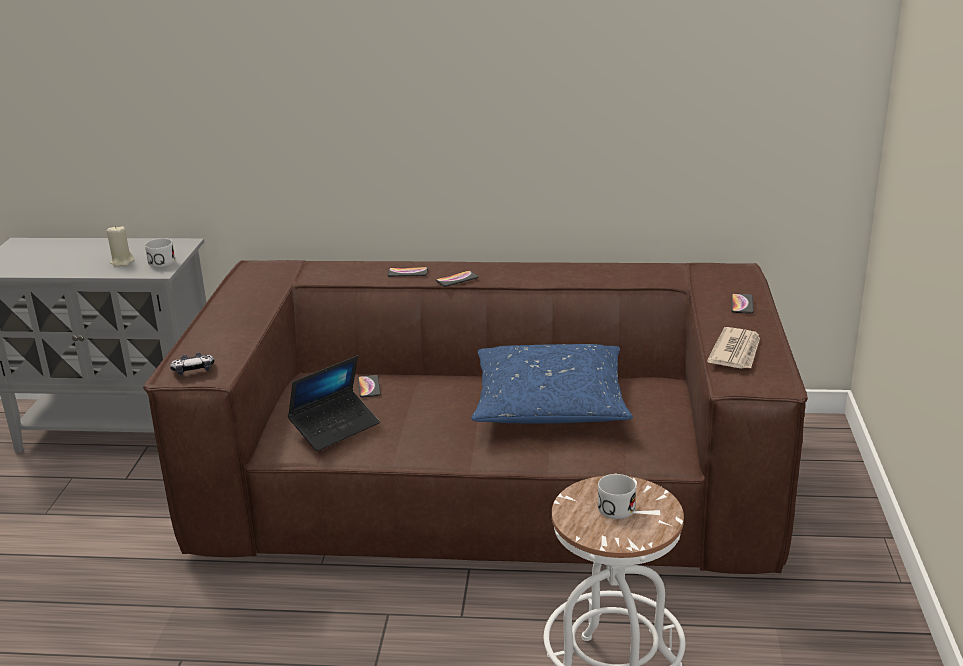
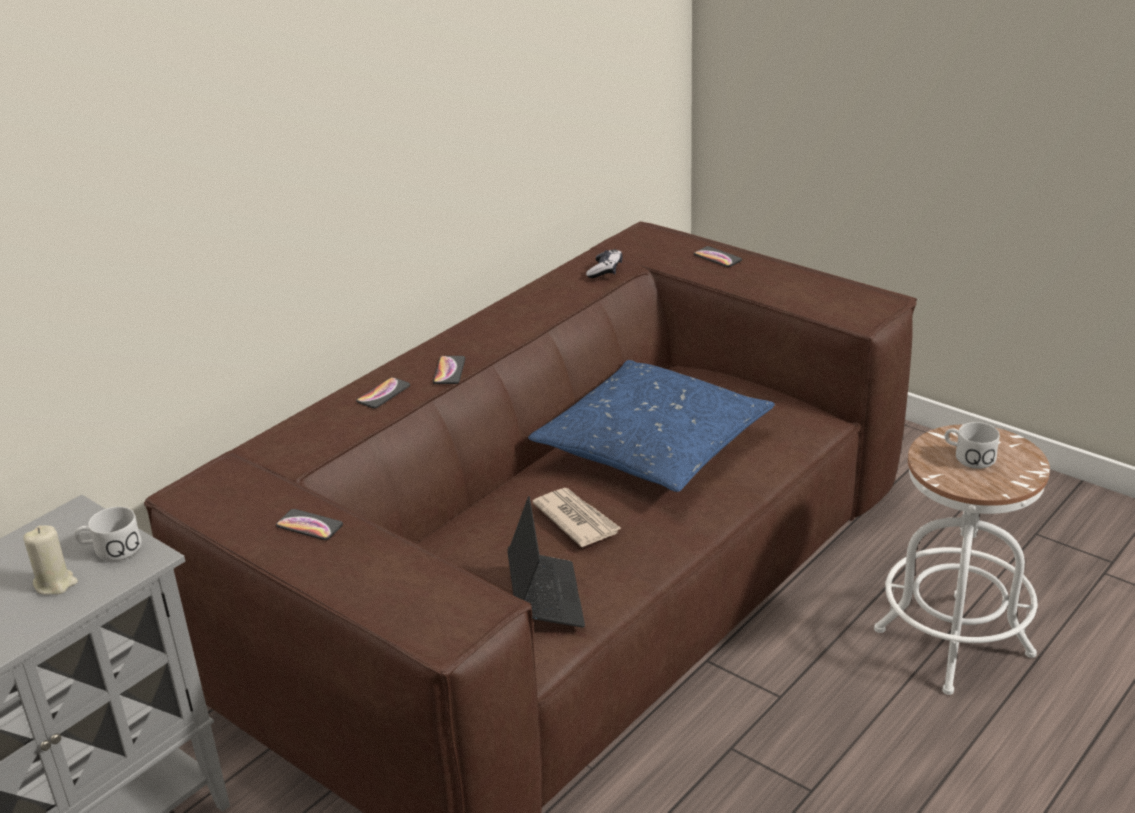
camera: 55 degrees left, 5 degrees up
(193, 370) = (448, 618): game controller -> game controller (605, 270)
(369, 387) = (479, 544): phone -> phone (309, 526)
(736, 352) = (805, 294): newspaper -> newspaper (576, 519)

